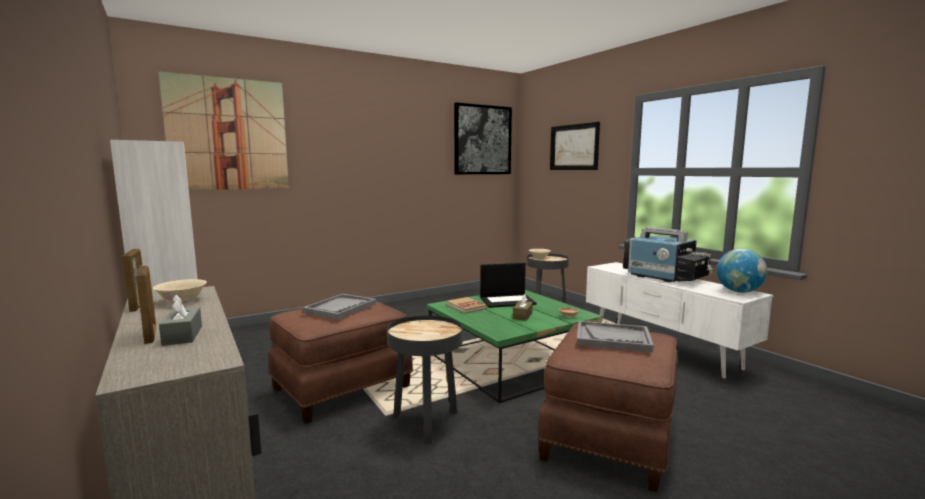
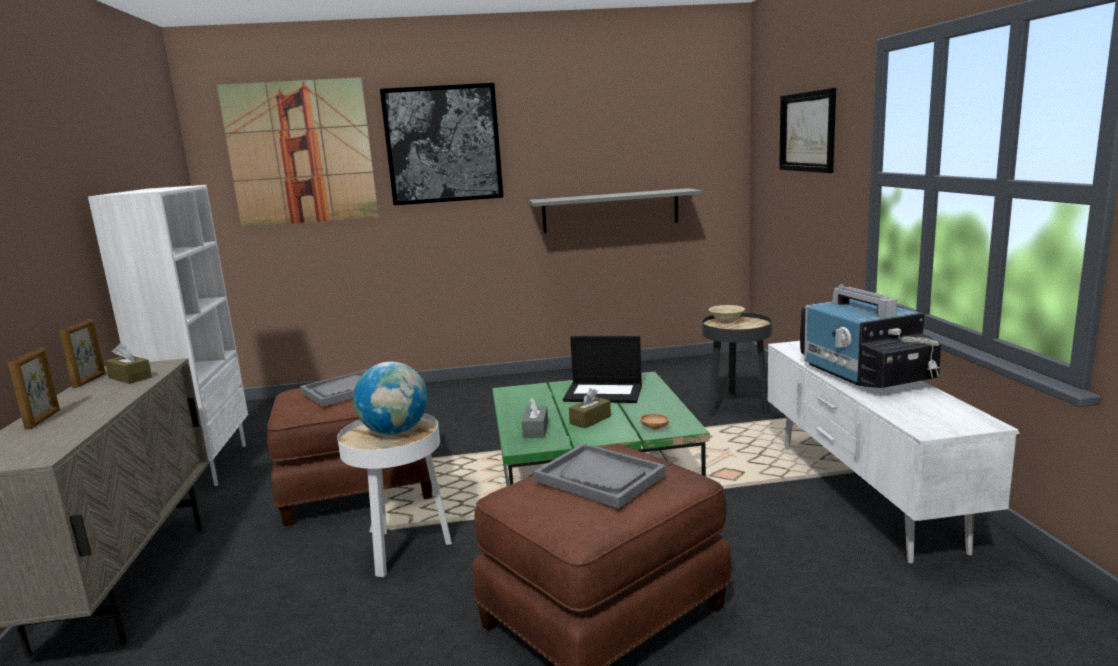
camera: 25 degrees right, 5 degrees up
(182, 301) = (130, 377): beige bowl -> brown tissue box
(182, 335) = (64, 423): grey tissue box -> grey tissue box (535, 430)
(426, 422) = (404, 550): black side table -> white side table
(444, 192) = (610, 210): none -> grey shelf
(466, 307) = (535, 397): book -> none
(482, 140) = (677, 124): picture -> picture (443, 144)
(739, 292) = (956, 416): globe -> globe (395, 431)

